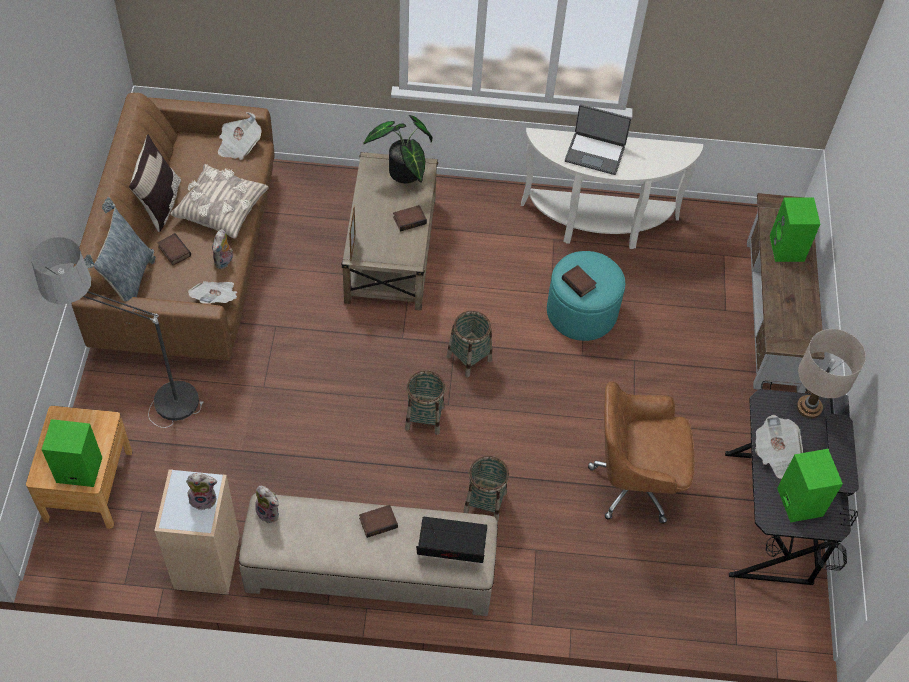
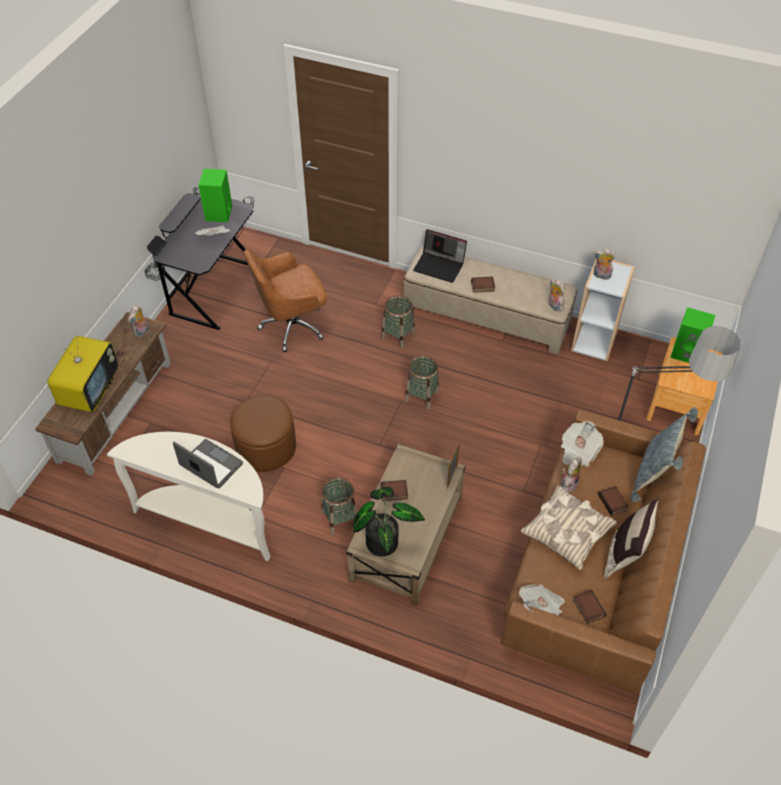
camera: 160 degrees left, 5 degrees down
(469, 358) = (372, 430): basket -> basket (339, 518)
(579, 283) = (271, 413): book -> book (587, 608)
(581, 312) = (266, 447): turquoise ottoman -> brown ottoman
(634, 483) = (292, 325): brown office chair -> brown office chair turned 135 degrees clockwise
(785, 332) = (141, 332): none -> plush toy
(787, 249) = (90, 390): green speaker -> television
(809, 407) = (173, 257): beige table lamp -> none

